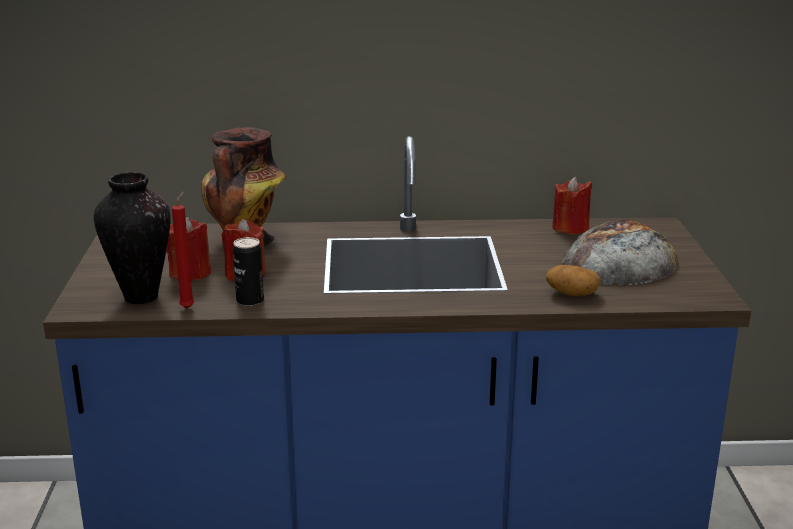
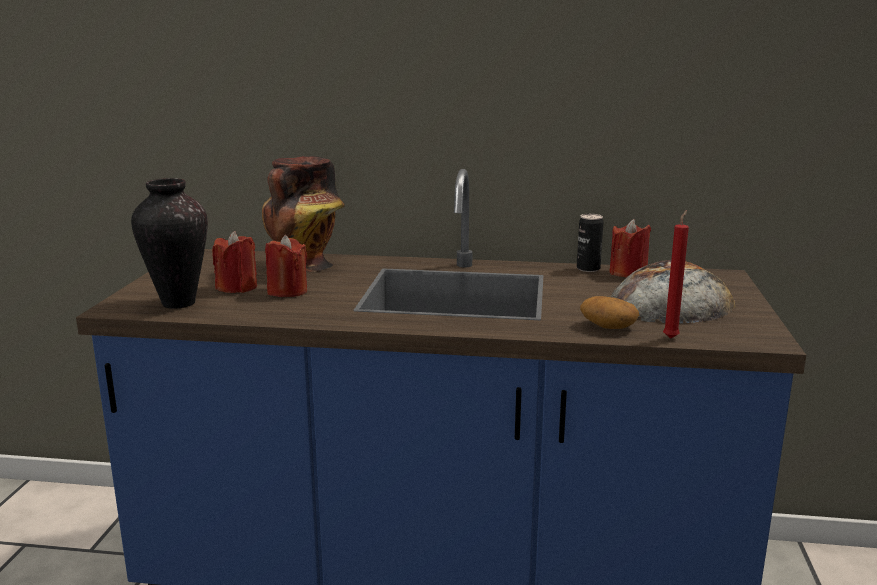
camera: 10 degrees right, 5 degrees down
(188, 307) = (216, 314): red candle -> red candle (671, 337)
(250, 300) = (278, 312): can -> can (588, 269)

